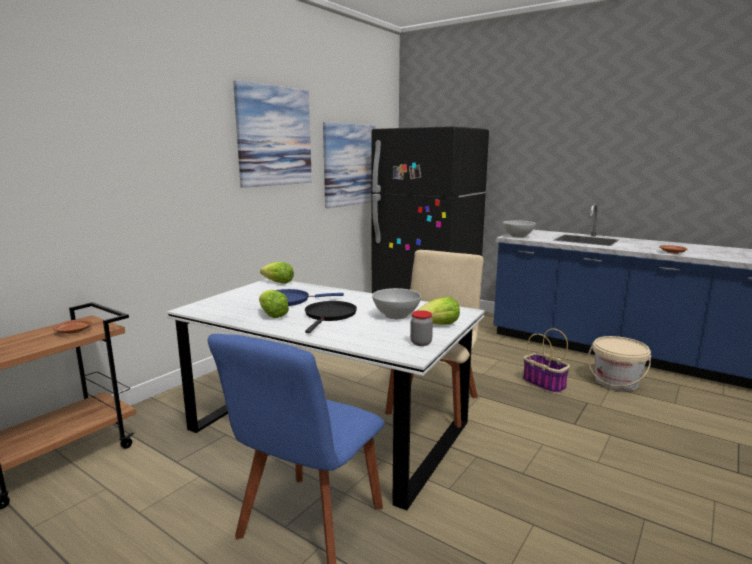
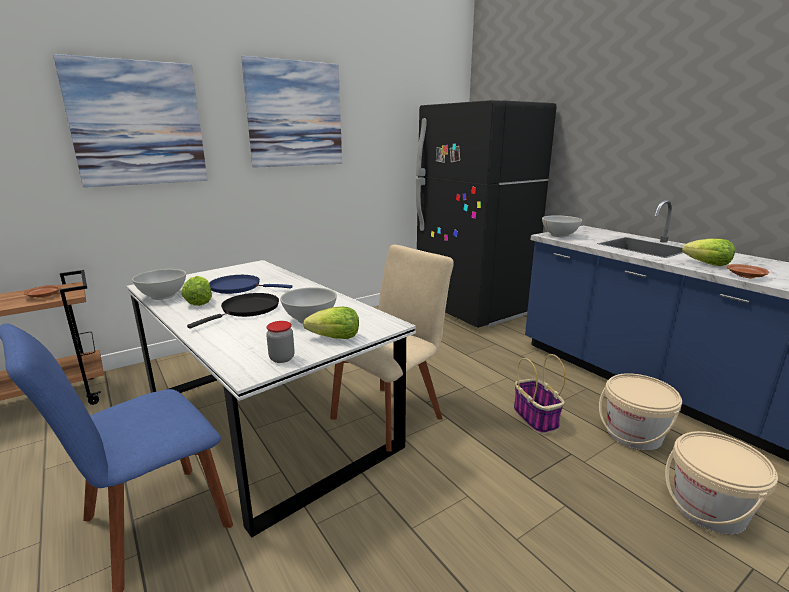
camera: 20 degrees right, 5 degrees up
(225, 315) = (162, 296): none -> white bowl
(278, 282) = (261, 266): lettuce -> lettuce (707, 264)
(349, 165) = (396, 145): picture -> picture (138, 124)
(692, 417) = (708, 509): none -> beige bucket

